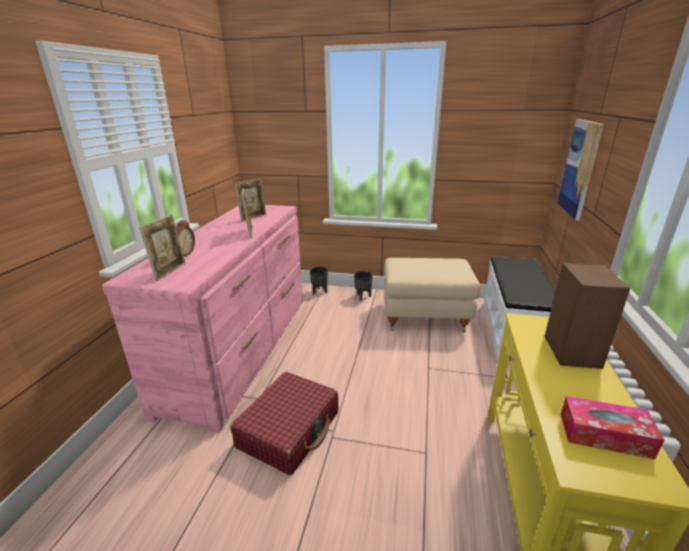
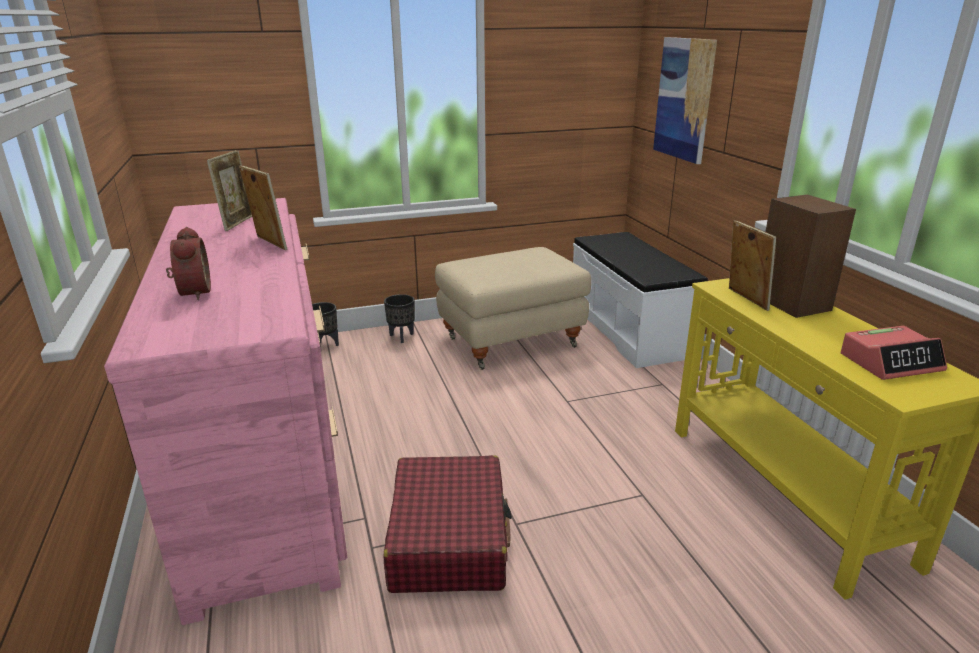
camera: 30 degrees left, 0 degrees up
(170, 271) = (216, 318): picture frame -> picture frame (745, 299)
(604, 435) = (891, 362): tissue box -> alarm clock

